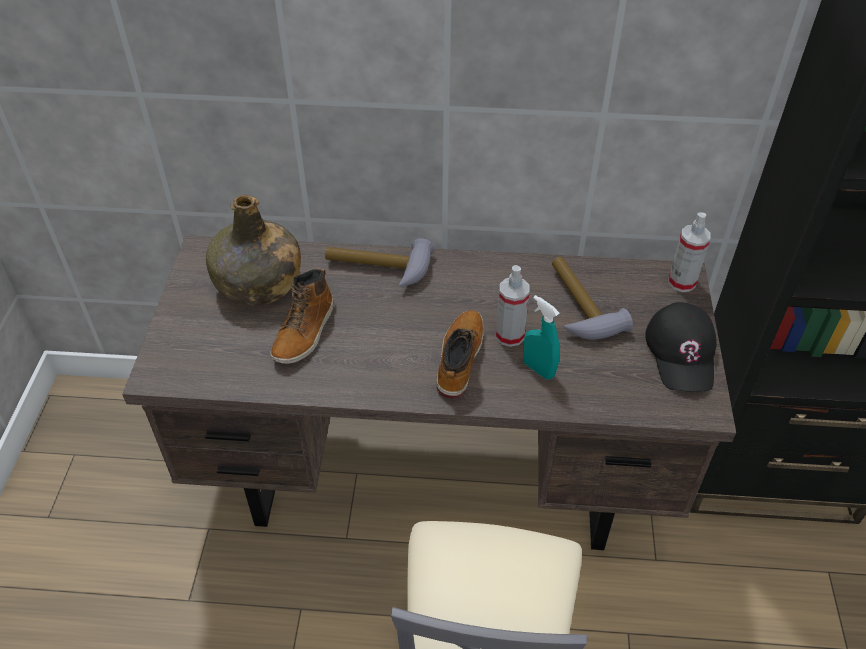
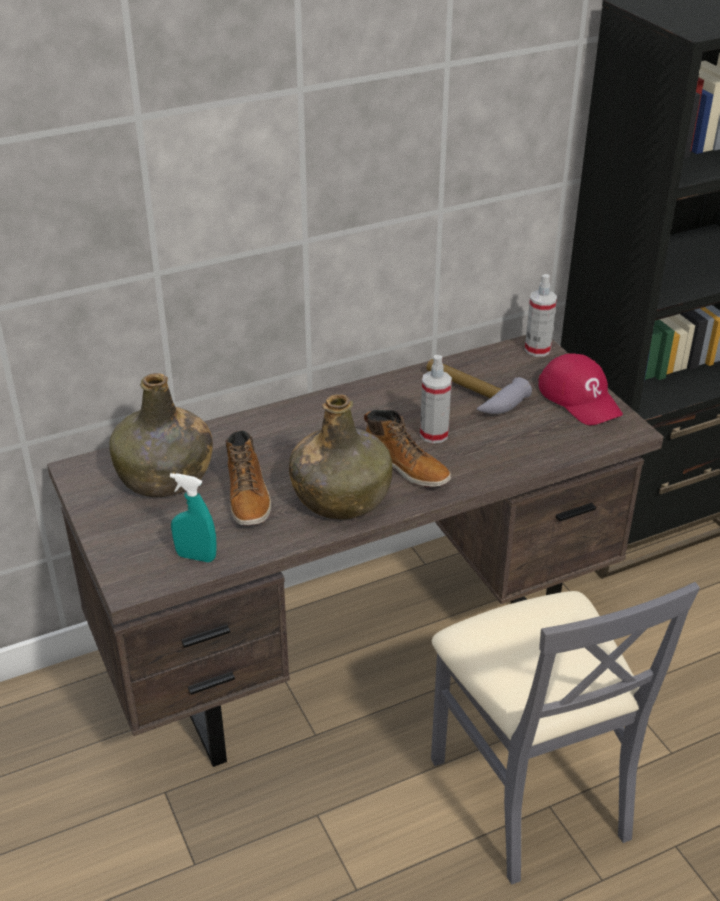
camera: 30 degrees left, 10 degrees down
(377, 268) = (270, 425): hammer -> none
(379, 365) = (341, 497): none -> green bottle
(459, 359) = (407, 466): boot -> boot turned 150 degrees clockwise
(538, 369) = (479, 450): turquoise spray bottle -> turquoise spray bottle (196, 557)
(682, 353) = (580, 398): black cap -> red cap

